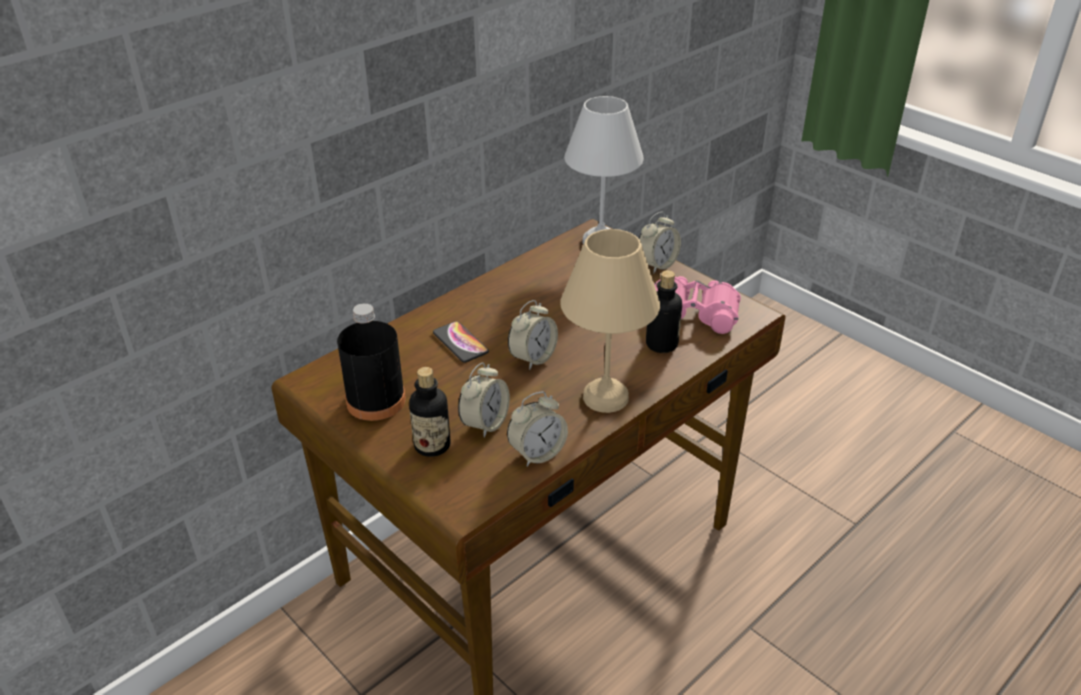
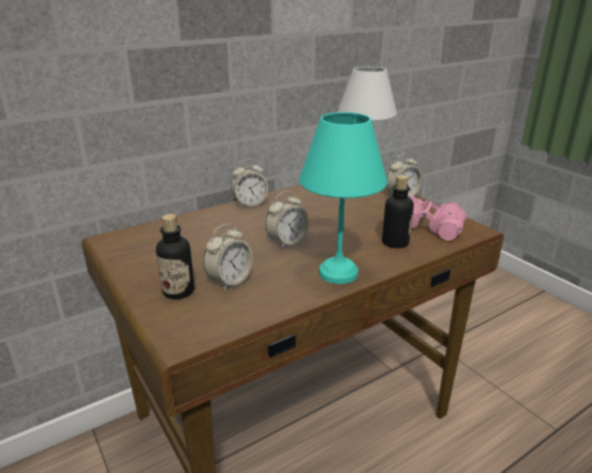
camera: 10 degrees right, 10 degrees down
(376, 401) = (151, 257): black bottle -> none
(460, 342) = (234, 228): phone -> none
(537, 453) = (265, 307): alarm clock -> alarm clock (250, 203)
(607, 398) = (339, 274): beige table lamp -> turquoise table lamp

